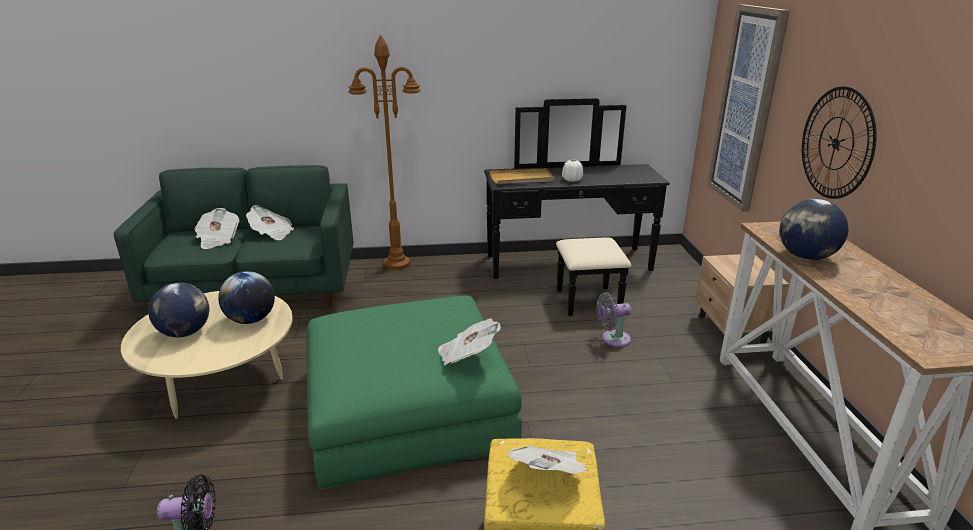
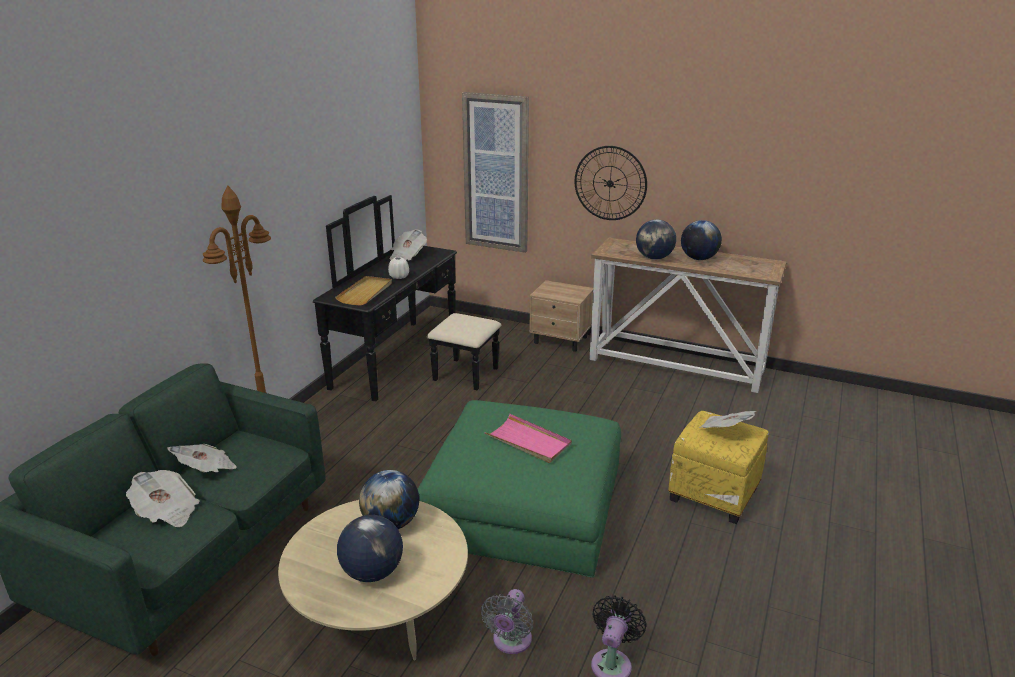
camera: 60 degrees left, 0 degrees up
(401, 338) = (528, 441): none -> pink tray
(467, 355) = (579, 420): newspaper -> newspaper (407, 256)
(612, 339) = (527, 385): grey fan -> grey fan (510, 642)
(870, 285) = (698, 259): none -> globe

